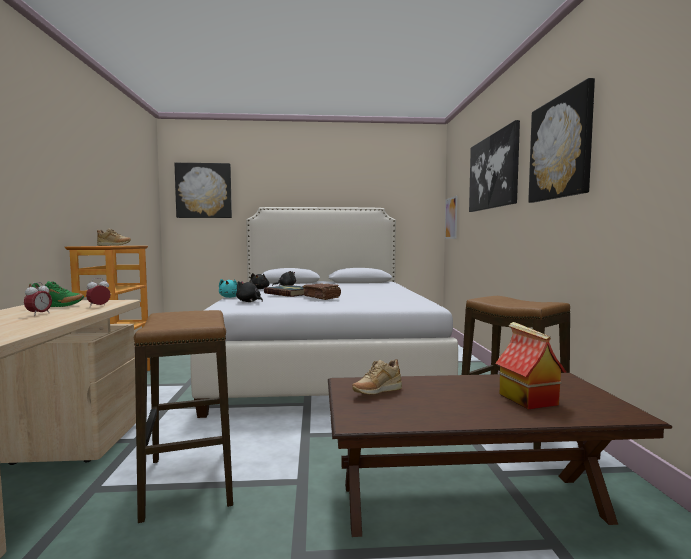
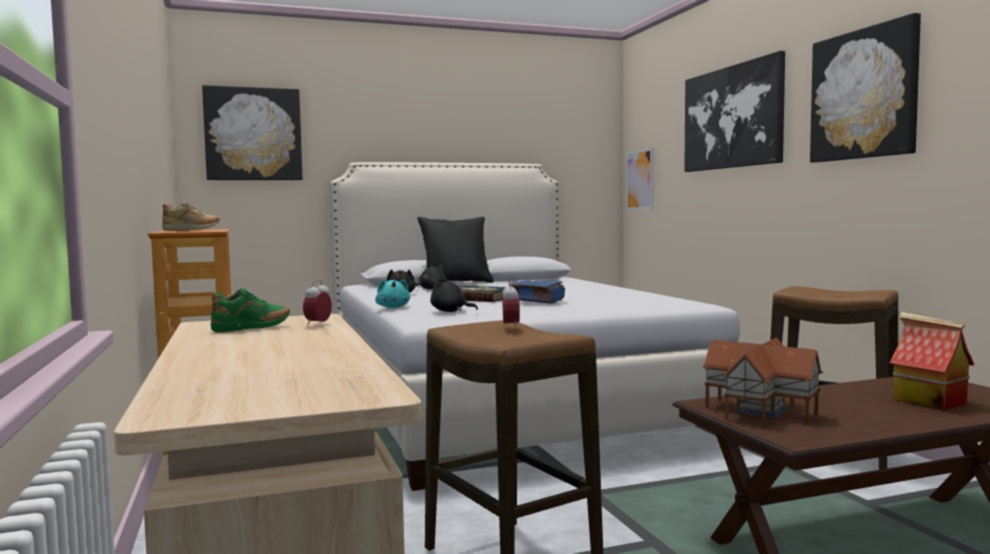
camera: 15 degrees left, 0 degrees up
(39, 314) = (273, 339): alarm clock -> alarm clock (511, 327)
(311, 283) = (456, 283): none -> black pillow
(322, 297) = (537, 301): brown book -> blue book
(376, 393) = (762, 410): beige shoe -> toy house

